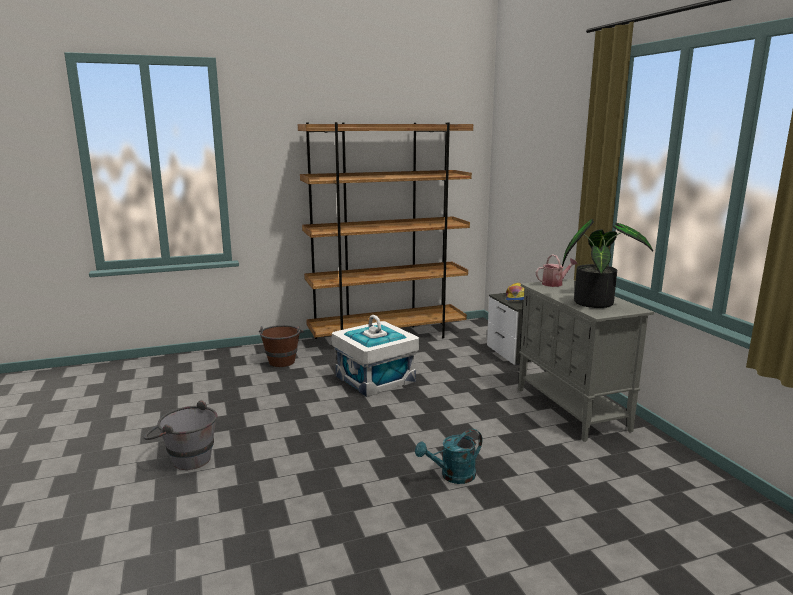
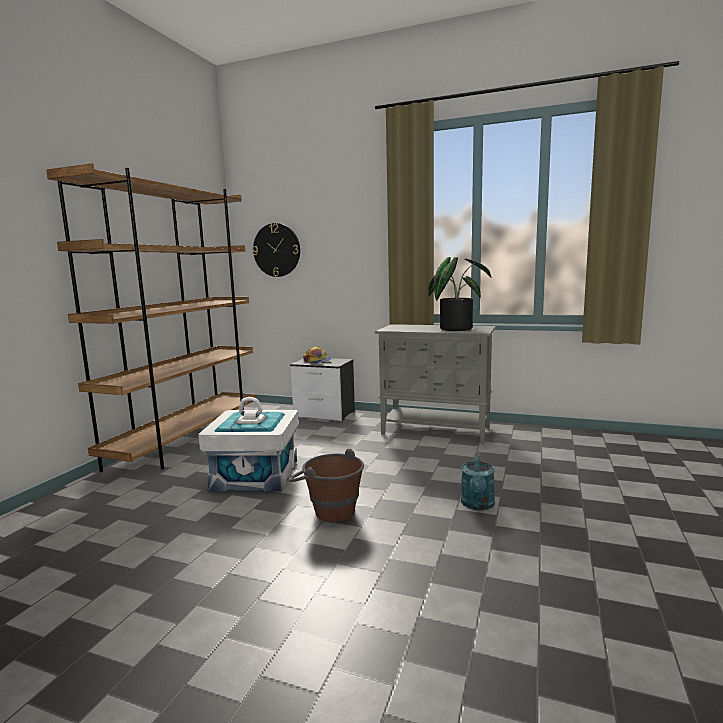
camera: 50 degrees left, 5 degrees down
(184, 459) = (208, 677): grey bucket -> none
(282, 359) = (101, 506): brown bucket -> brown bucket (328, 509)
(515, 176) = (276, 250): none -> wall clock
(554, 283) = (395, 327): watering can -> none

